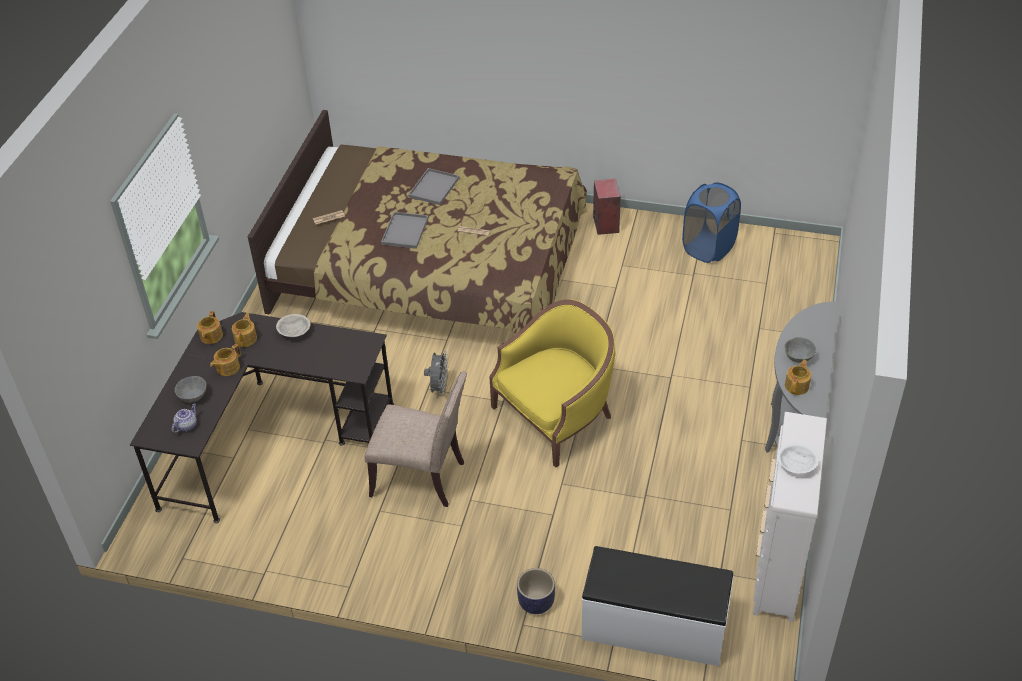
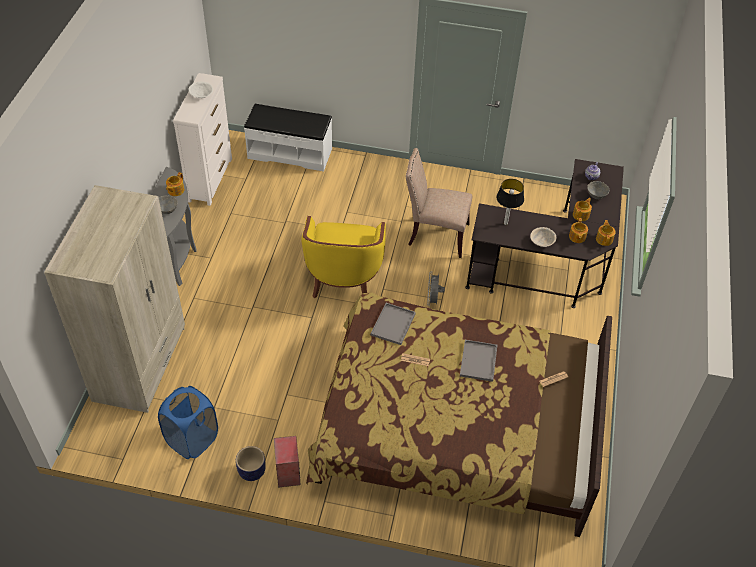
camera: 175 degrees right, 5 degrees up
(335, 355) = (506, 223): none -> table lamp
(434, 188) = (459, 414): grey tray -> grey tray (393, 323)
(536, 602) = (357, 165): planter -> planter (252, 472)
(556, 417) = (343, 276): yellow armchair -> yellow armchair turned 45 degrees counterclockwise
(789, 314) = (140, 363): none -> beige wardrobe

